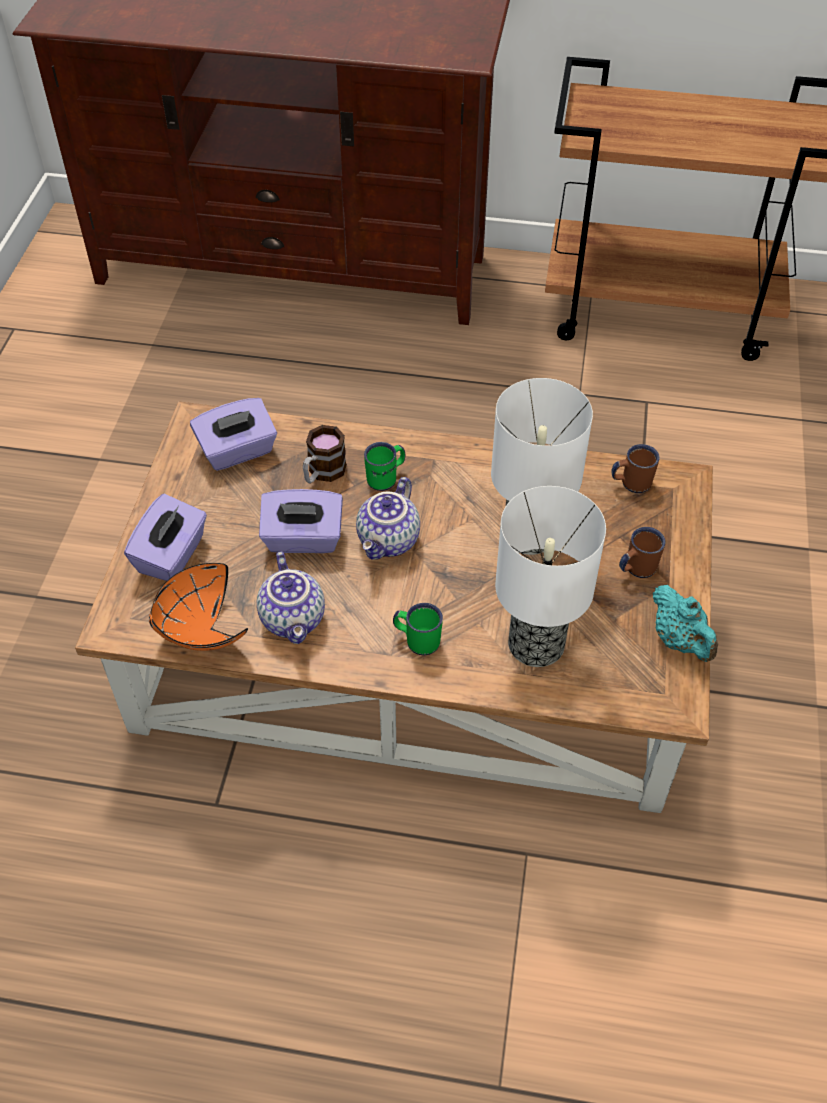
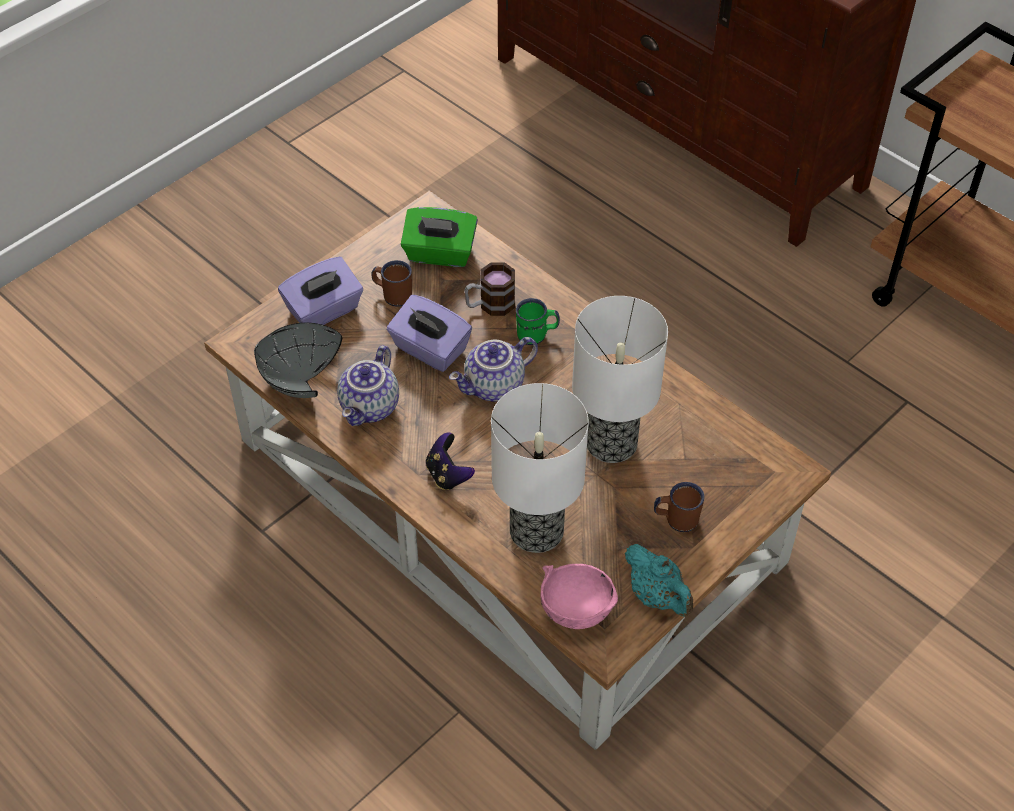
camera: 35 degrees right, 0 degrees up
(200, 632) = (296, 379): orange bowl -> grey bowl
(237, 451) = (439, 254): purple tissue box -> green tissue box
(417, 640) = (448, 475): green mug -> game controller
(628, 691) = (577, 609): none -> pink bowl
(630, 483) = (740, 447): brown mug -> brown mug (393, 294)
(680, 641) = (657, 596): turquoise teapot -> turquoise teapot turned 45 degrees counterclockwise

